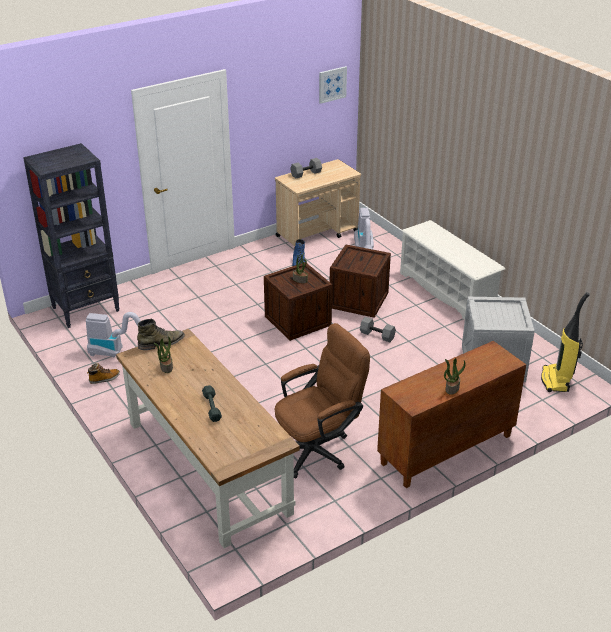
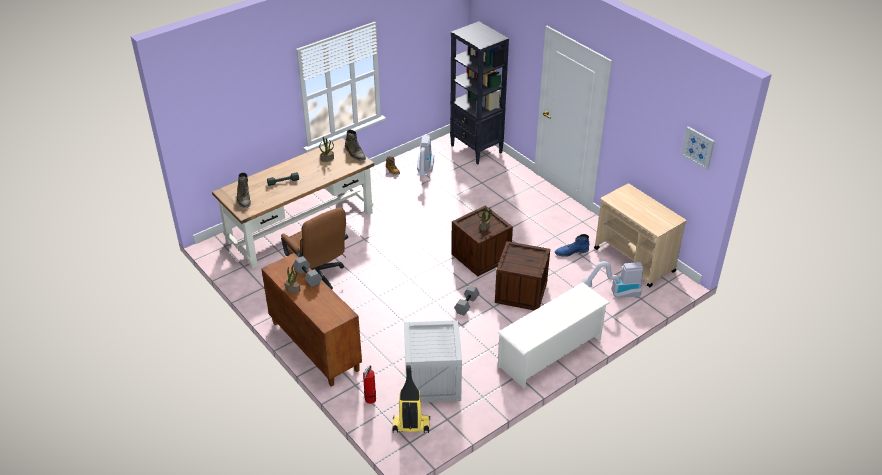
camera: 85 degrees right, 5 degrees up
(245, 445) = (244, 198): none -> green boot
(306, 173) = (643, 201): grey dumbbell -> grey dumbbell (308, 277)
(526, 407) = (370, 400): none -> fire extinguisher

